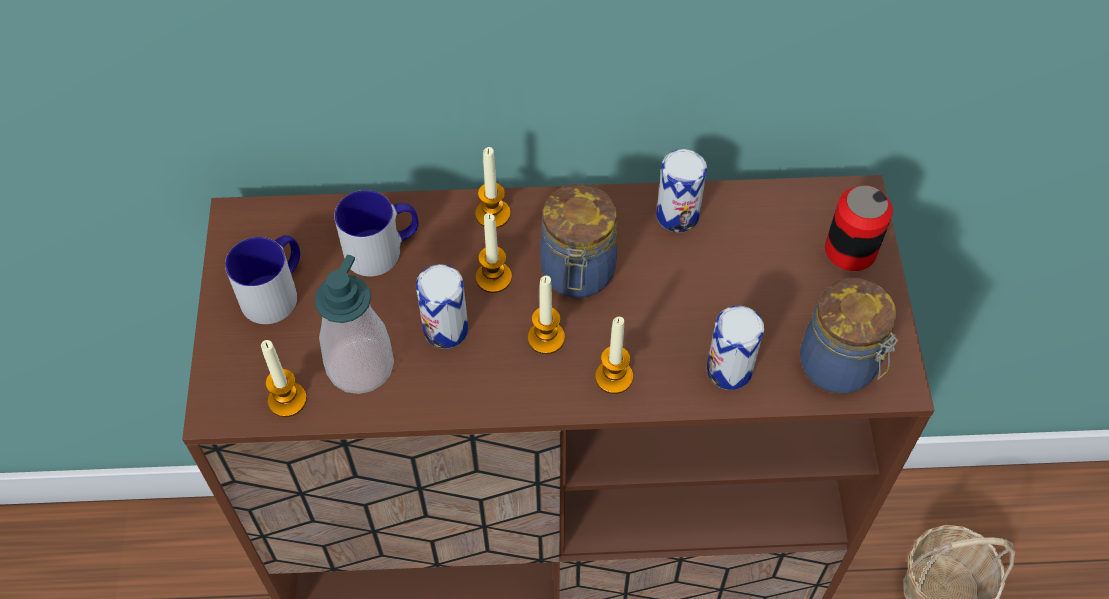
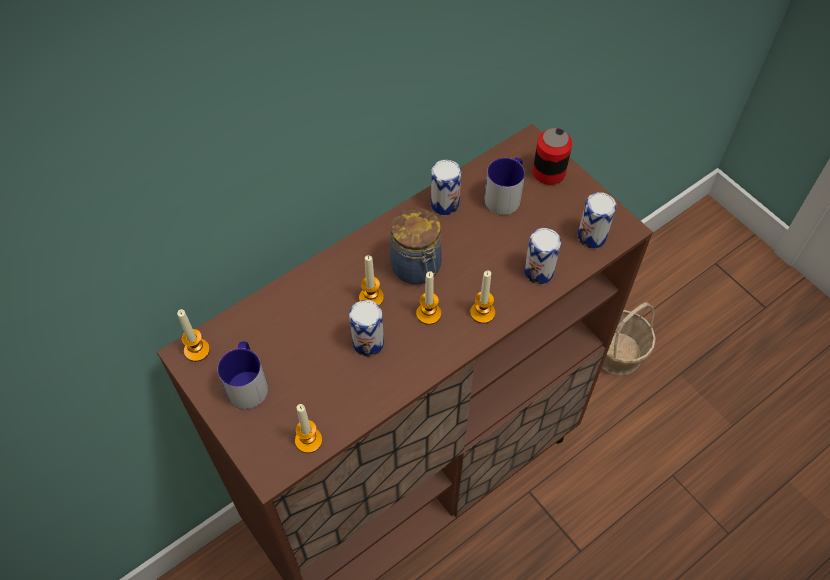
camera: 35 degrees left, 0 degrees up
(360, 366) = (336, 394): soap dispenser -> none
(383, 249) = (292, 319): mug -> mug (505, 195)
(492, 214) = (341, 262): candle -> candle (197, 350)
(840, 366) = (591, 237): jar -> can

